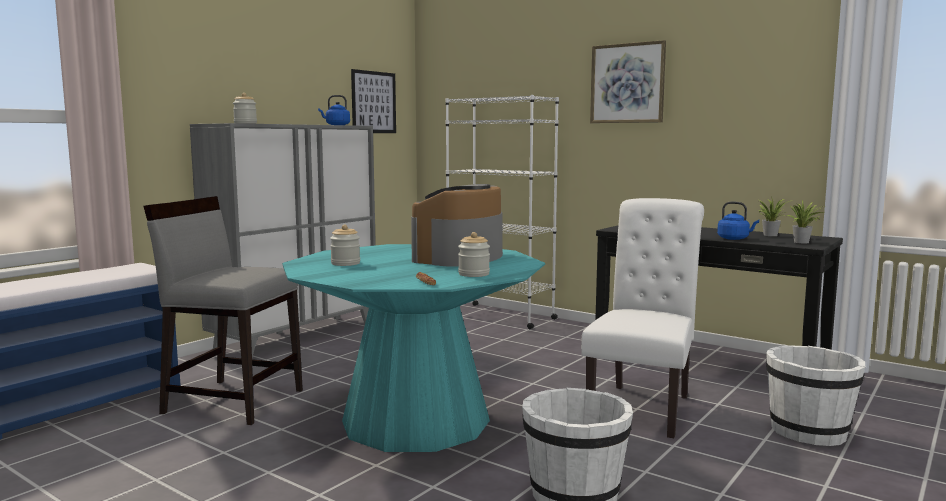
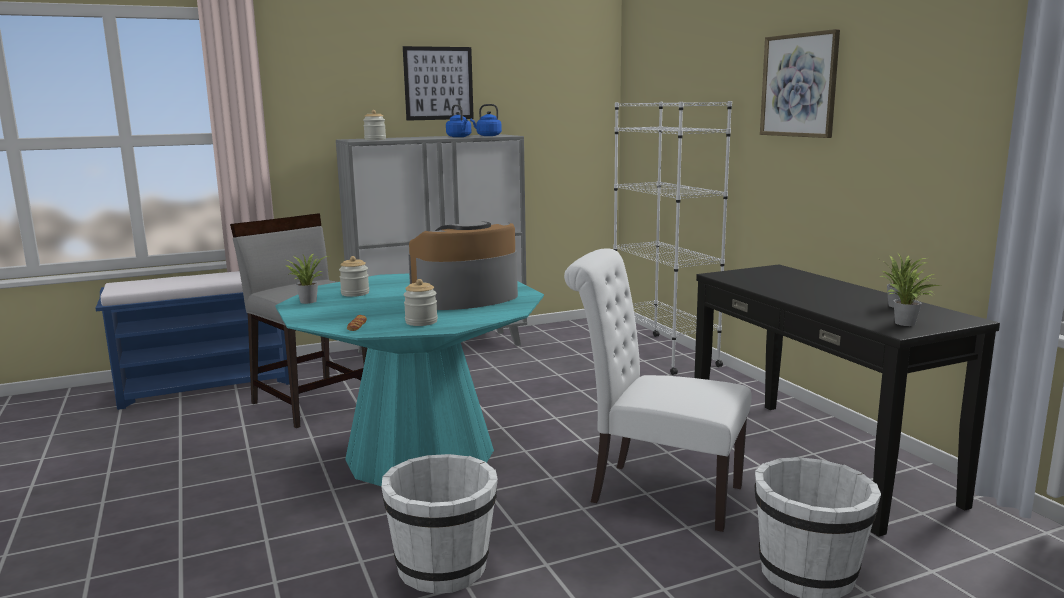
camera: 30 degrees right, 5 degrees up
(314, 272) = (307, 301): none -> potted plant
(373, 102) = (559, 105): picture -> picture (438, 83)
(643, 406) = (656, 492): white chair -> white chair turned 120 degrees counterclockwise
(734, 239) = (827, 306): blue kettle -> blue kettle (459, 137)

